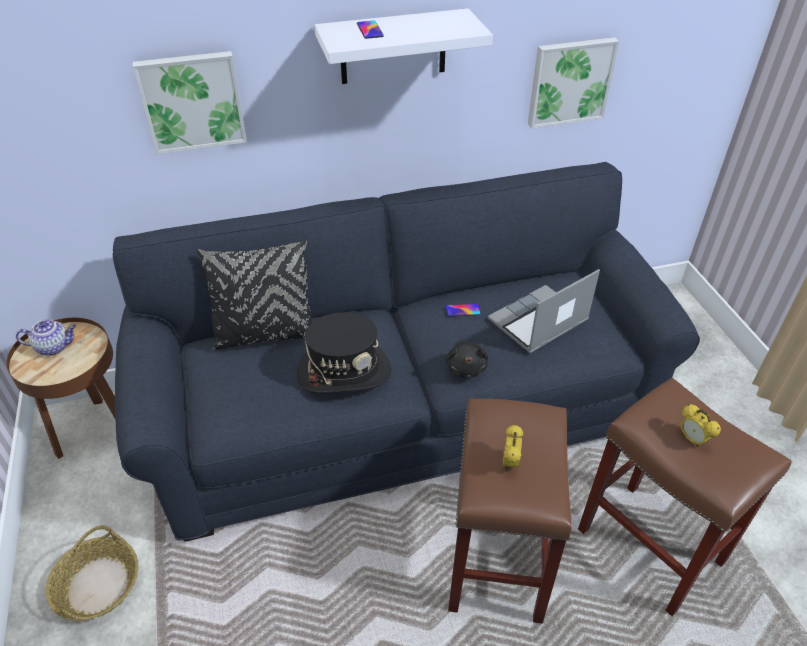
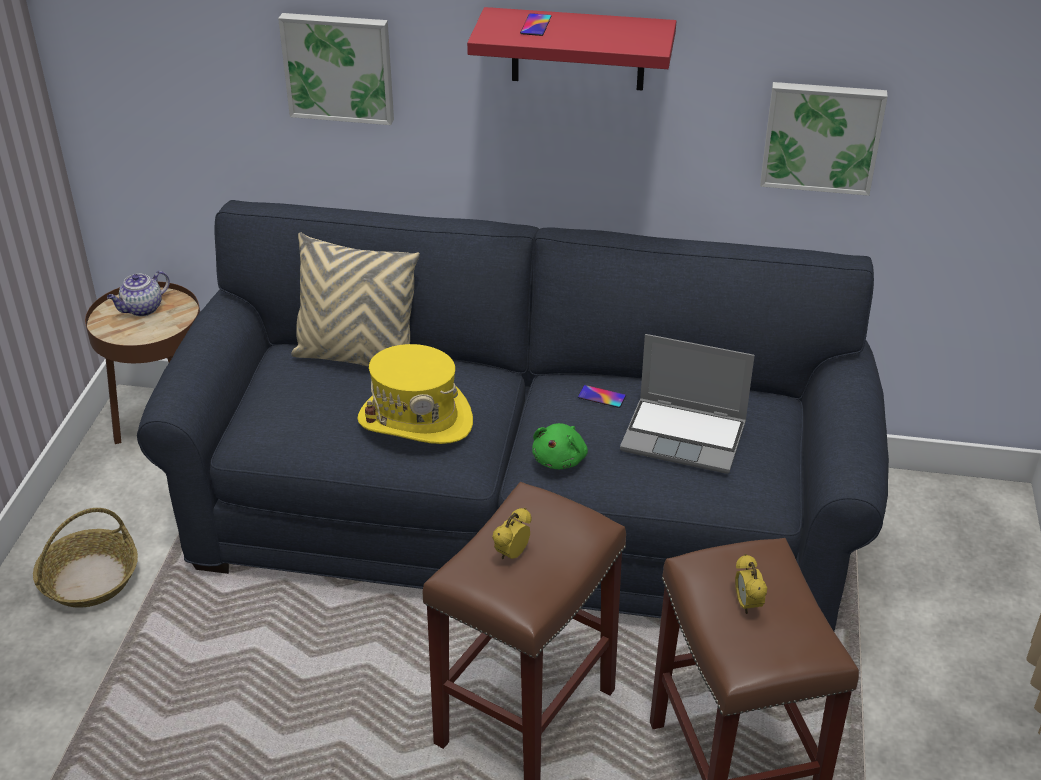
camera: 25 degrees right, 5 degrees down
(54, 347) = (142, 309): teapot -> teapot turned 120 degrees clockwise
(265, 334) = (357, 357): black pillow -> beige pillow
(344, 372) = (415, 420): black hat -> yellow hat
(393, 47) = (578, 49): white shelf -> red shelf
(466, 367) = (560, 459): black plush toy -> green plush toy
(538, 322) = (685, 436): laptop -> laptop turned 150 degrees counterclockwise

